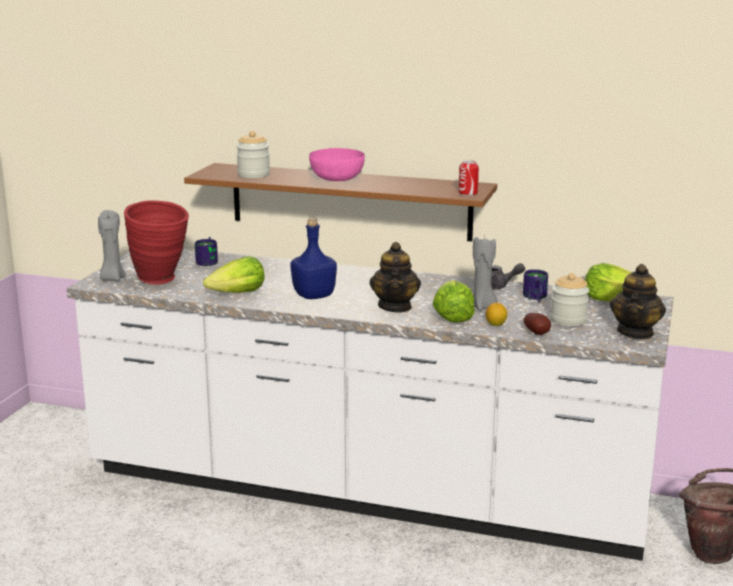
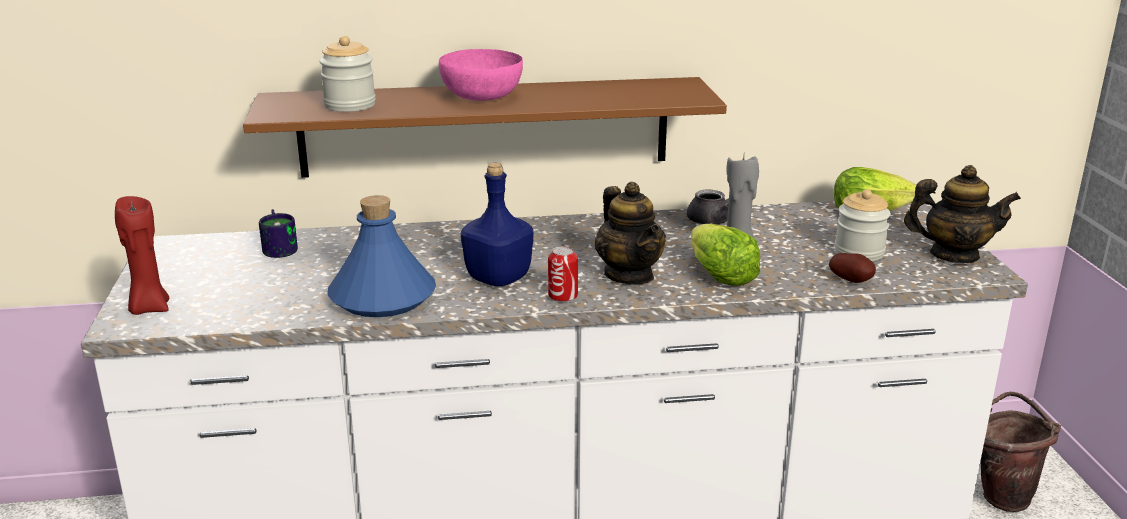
camera: 25 degrees left, 5 degrees up
(112, 278) = (149, 308): grey candle -> red candle
(161, 281) = (237, 297): red vase -> none
(238, 294) = (383, 297): lettuce -> blue bottle
(468, 193) = (691, 96): can -> can (563, 296)
(496, 324) = (786, 277): lemon -> none
(534, 298) = (780, 227): mug -> none
(636, 332) = (953, 255): teapot -> teapot turned 75 degrees counterclockwise

